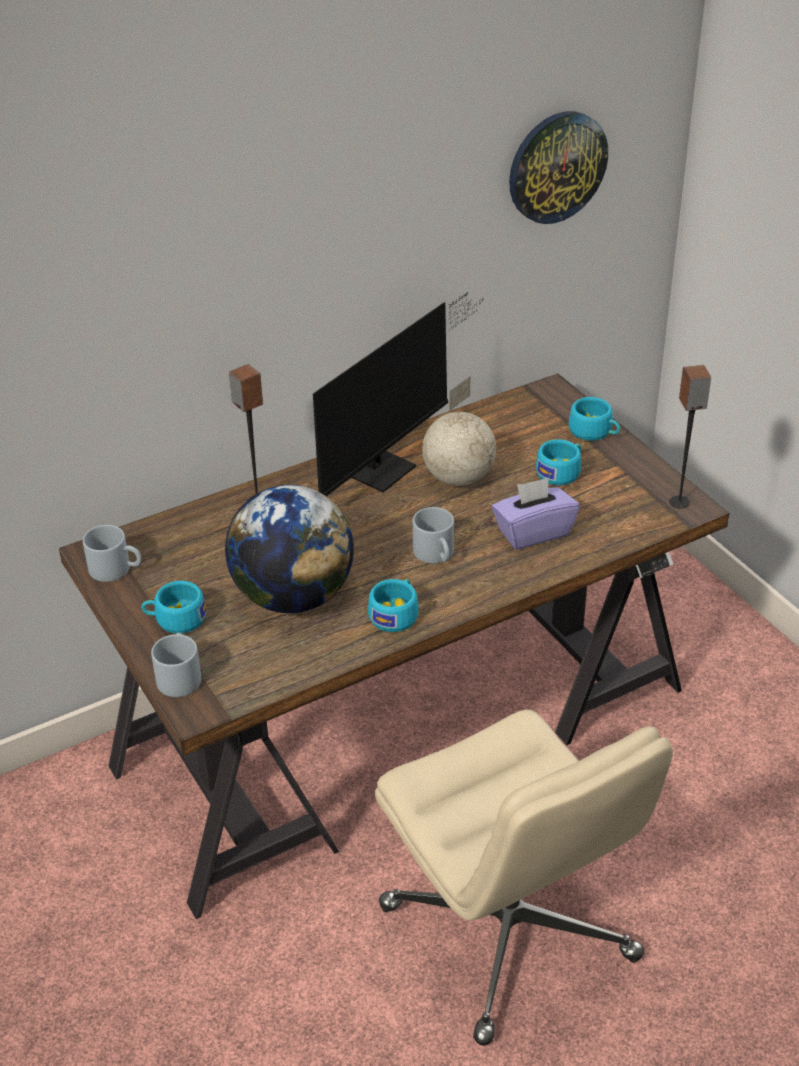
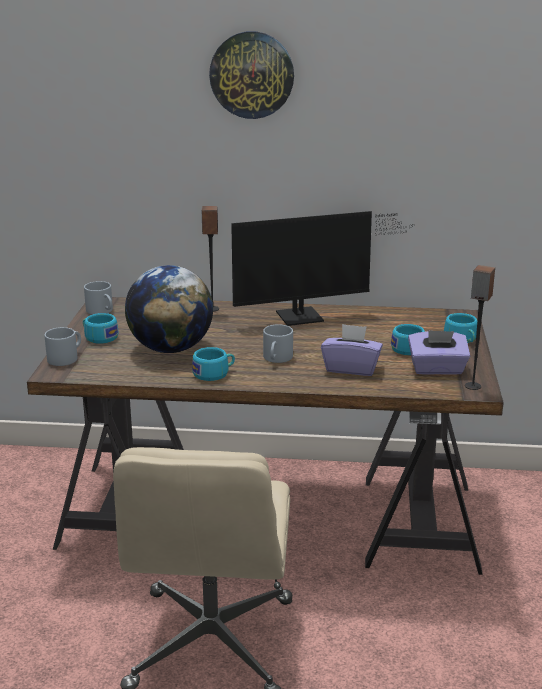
camera: 35 degrees right, 15 degrees down
(457, 478) = (340, 333): globe -> none
(556, 166) = (487, 142): wall clock -> wall clock (252, 75)
(619, 492) = (437, 369): none -> purple tissue box

